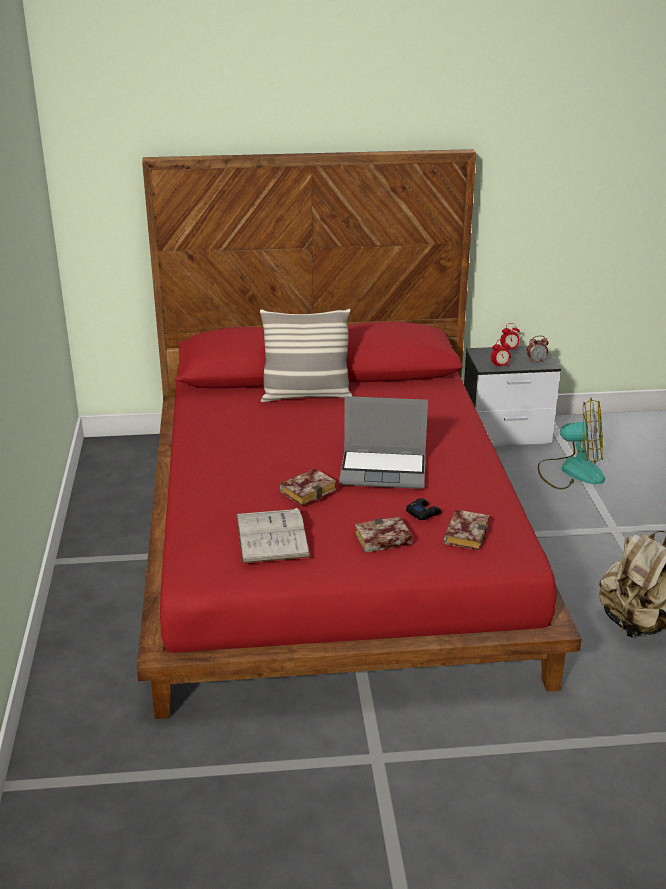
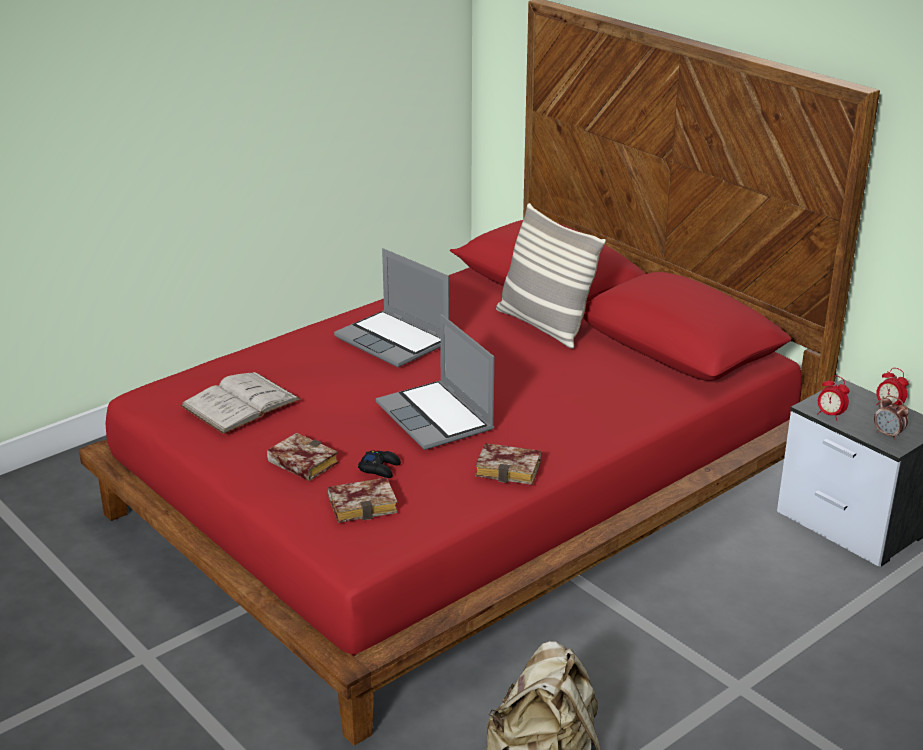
camera: 55 degrees right, 0 degrees up
(257, 449) = (394, 341): none -> laptop
(308, 490) = (344, 391): book -> book (511, 469)
(571, 471) = (834, 606): fan -> none

